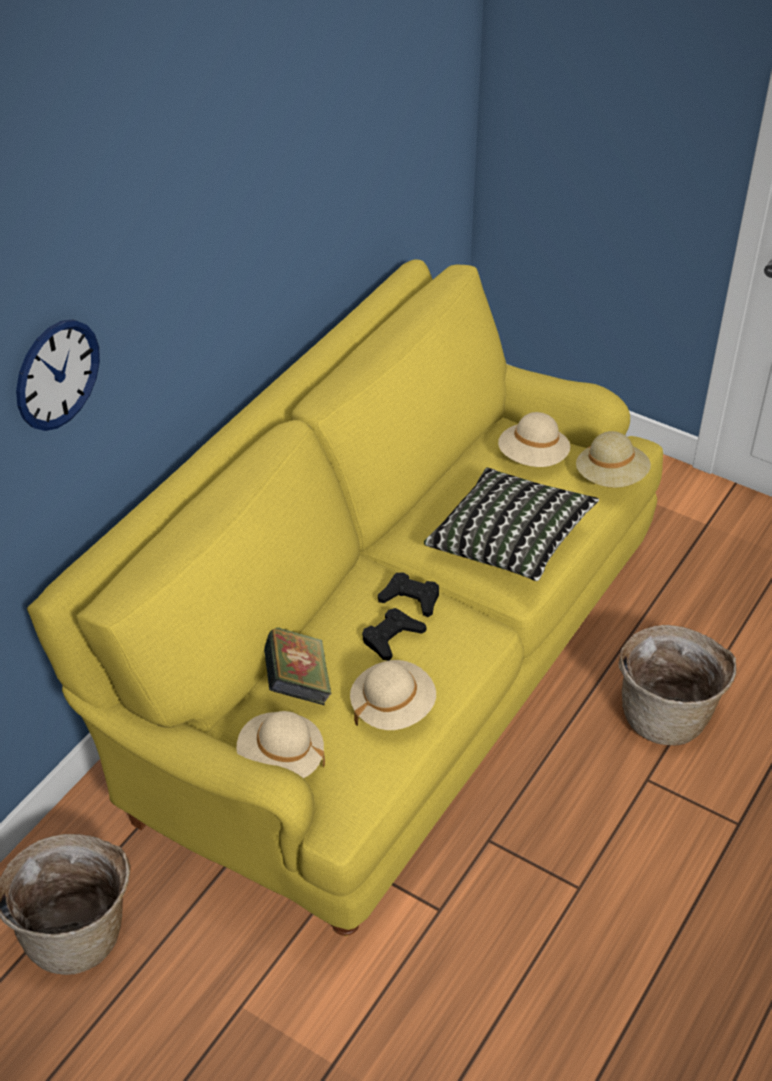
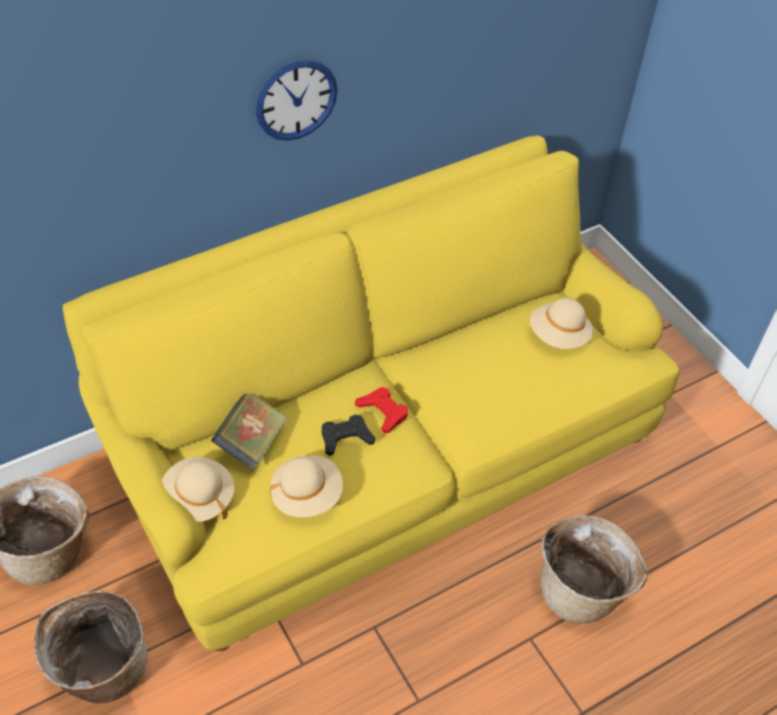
camera: 25 degrees right, 5 degrees up
(57, 374) = (115, 131): wall clock -> wall clock (296, 100)
(226, 1020) = (101, 669): none -> basket
(410, 598) = (383, 412): black game controller -> red game controller
(509, 542) = (491, 399): pillow -> none
(611, 477) = (612, 378): beige hat -> none

